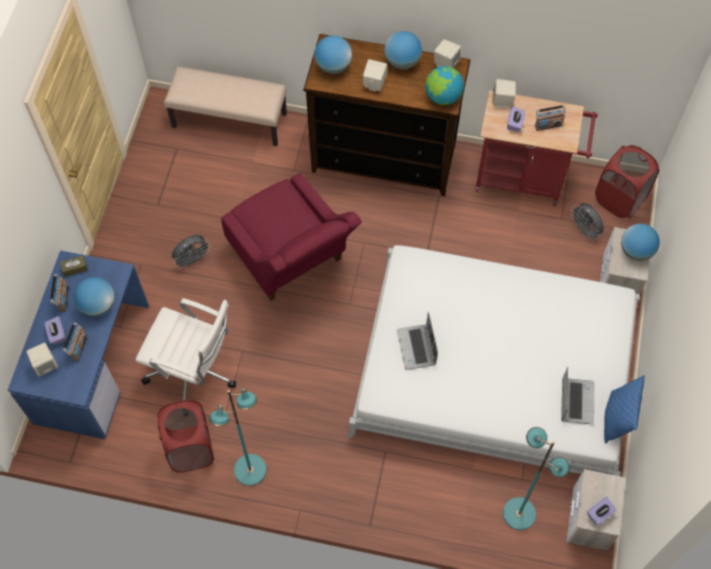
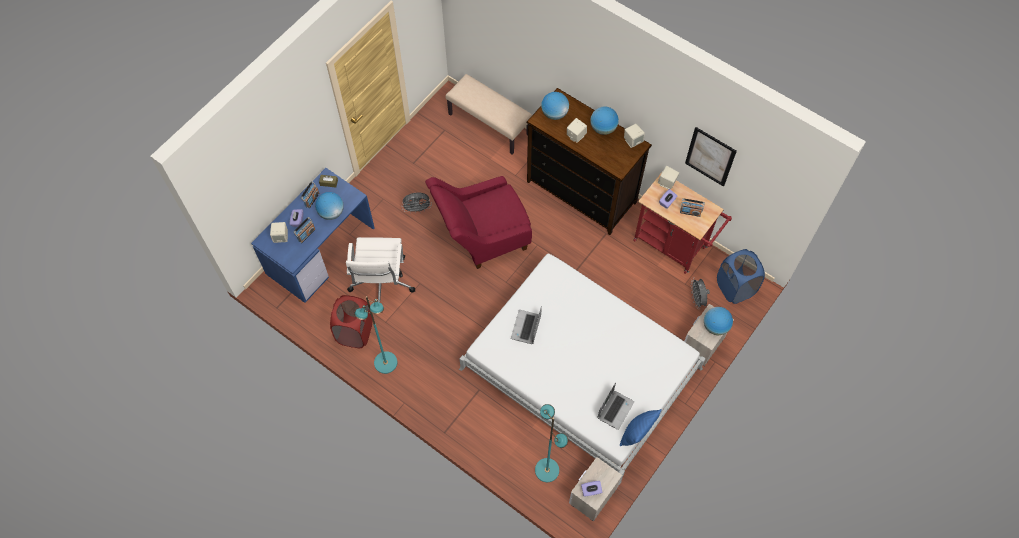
camera: 25 degrees right, 0 degrees up
(194, 372) = (381, 284): white office chair -> white office chair turned 45 degrees clockwise
(291, 261) = (482, 237): red armchair -> red armchair turned 75 degrees clockwise
(442, 97) = (618, 163): globe -> none
(556, 44) = (710, 156): none -> picture
(619, 199) = (735, 288): red laundry basket -> blue laundry basket

